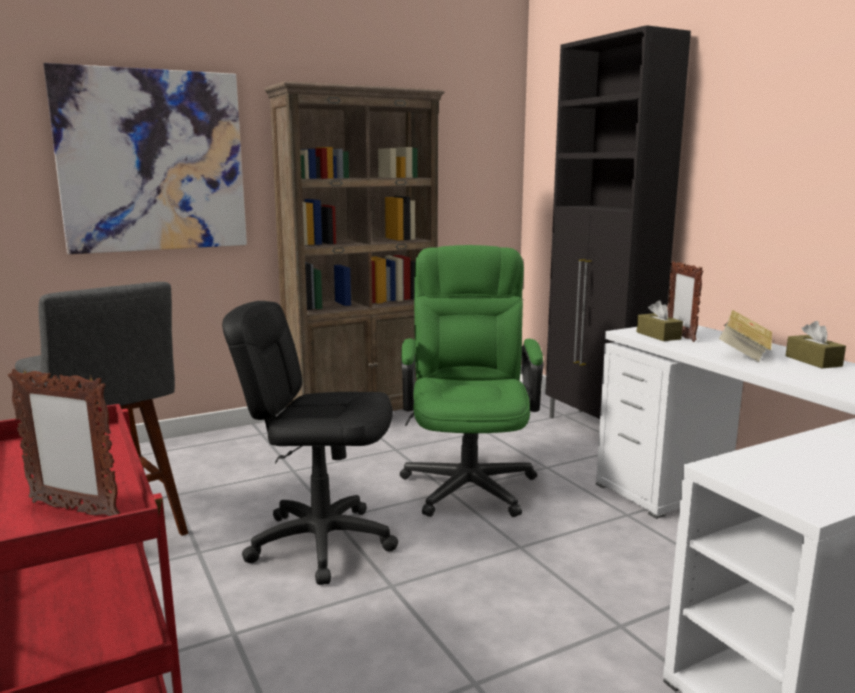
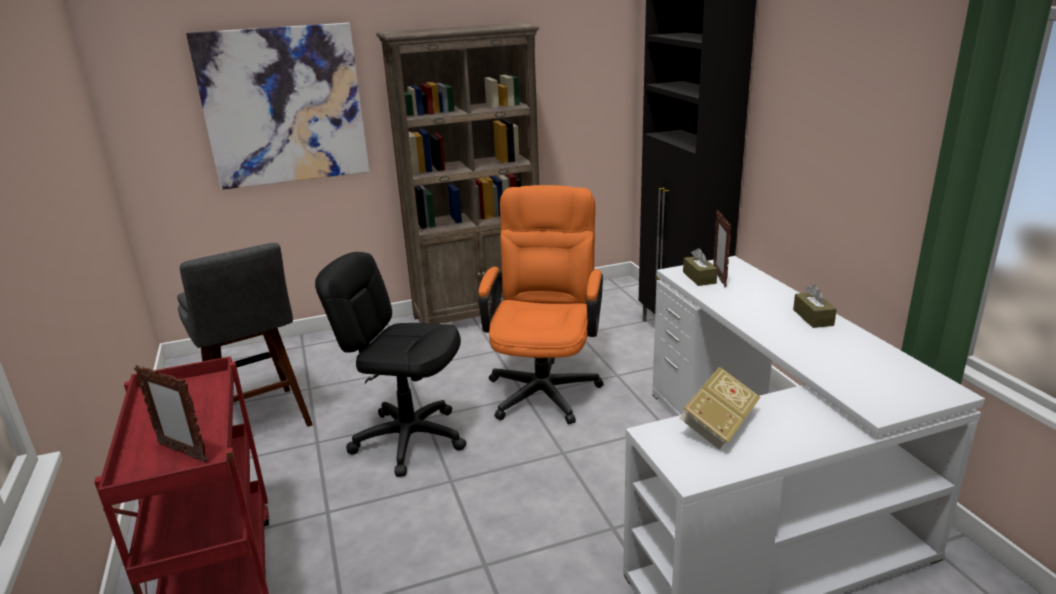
camera: 10 degrees right, 10 degrees up
(468, 480) = (545, 386): green office chair -> orange office chair
(744, 352) = (760, 303): book -> book (718, 425)

